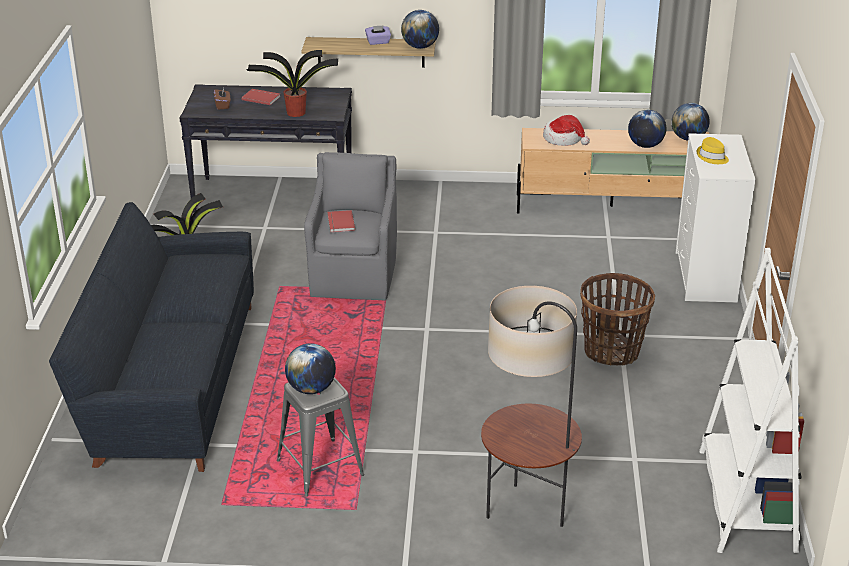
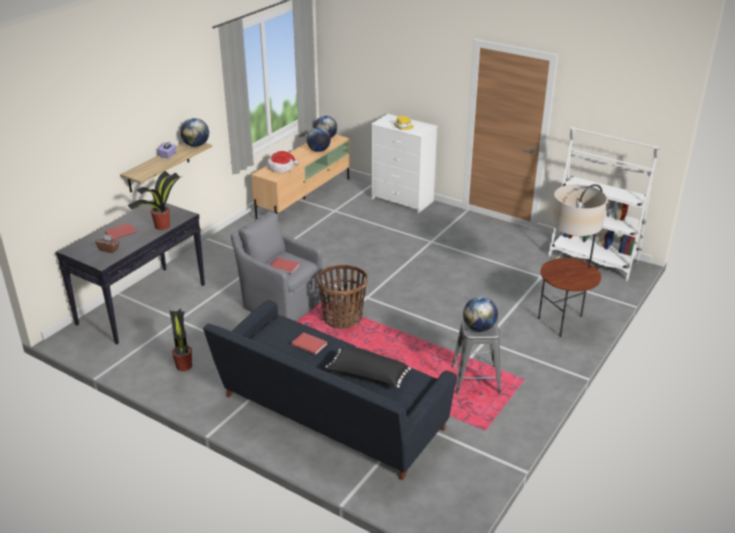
camera: 60 degrees left, 0 degrees up
(160, 343) = (367, 376): none -> black pillow
(192, 288) = (309, 344): none -> red book
(612, 351) = (444, 249): basket -> basket (342, 318)

